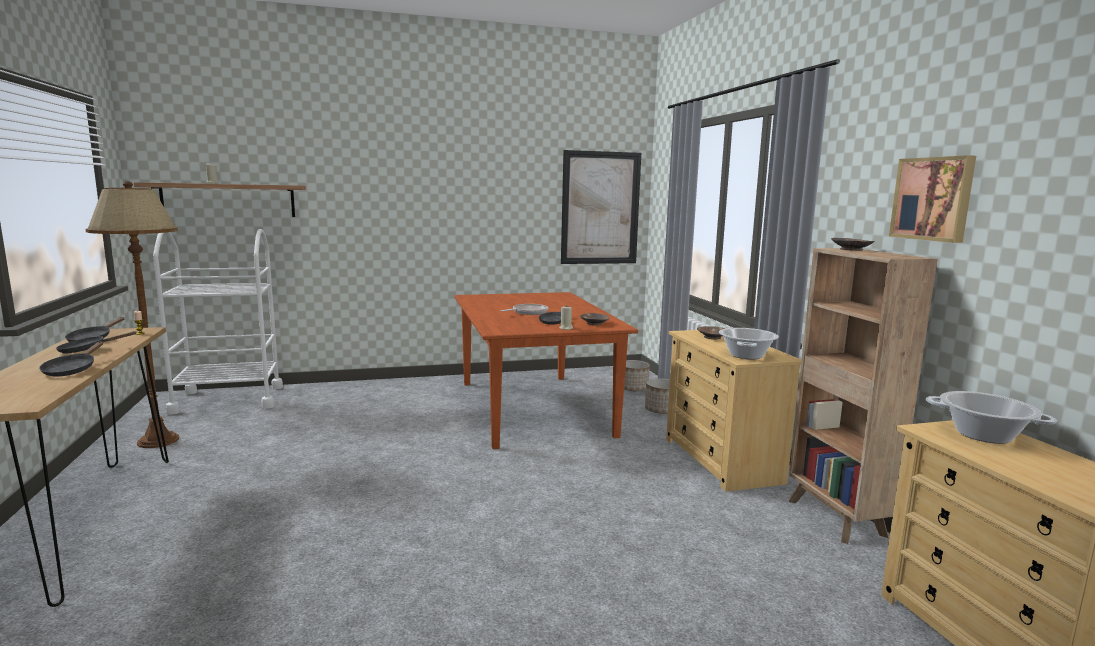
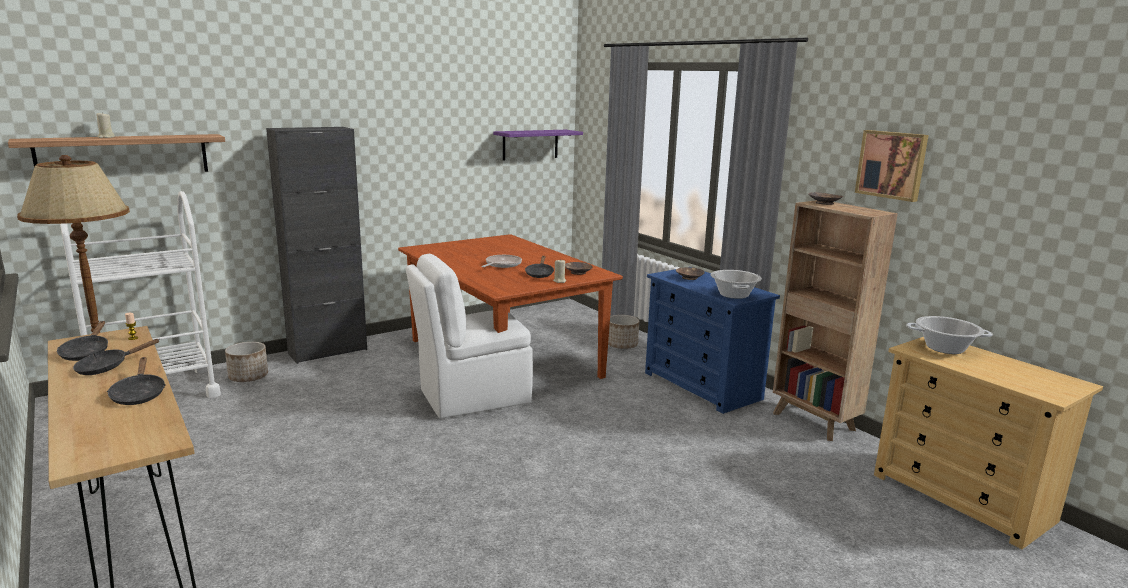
camera: 20 degrees left, 5 degrees up
(386, 384) = (328, 351): none -> black cabinet
(474, 437) = (471, 396): none -> white chair
(600, 208) = (530, 144): picture -> purple shelf
(632, 388) = (581, 325): planter -> planter (248, 377)
(722, 460) = (702, 386): beige dresser -> blue dresser

